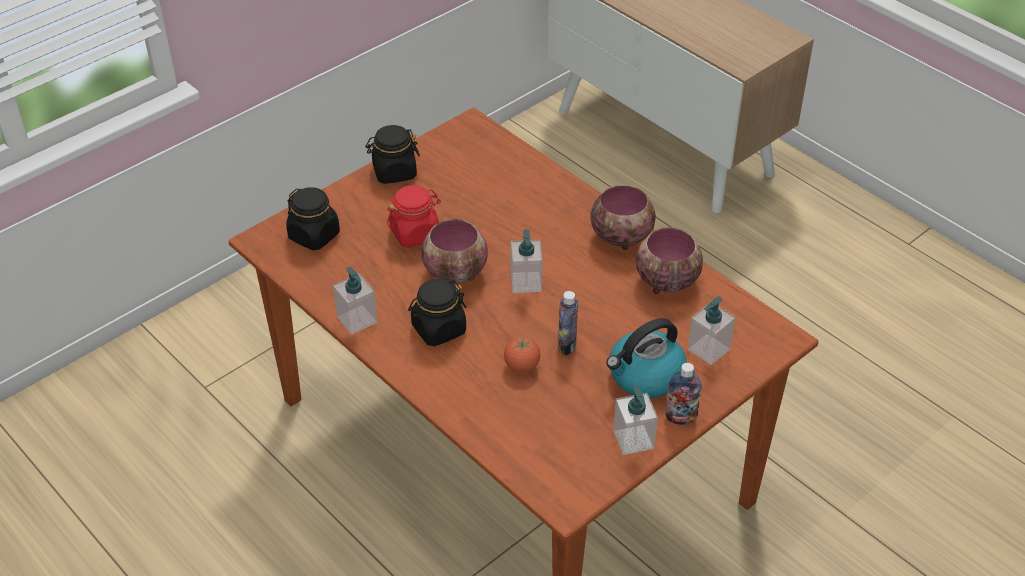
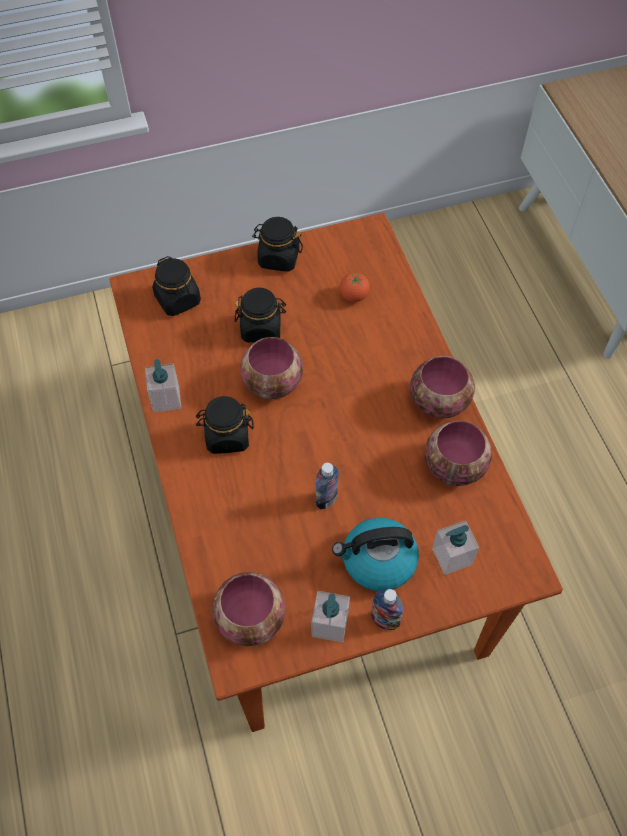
camera: 25 degrees right, 15 degrees up
(415, 233) = (261, 328): red jar -> black jar
(522, 366) = (276, 504): tomato -> tomato (354, 296)
(526, 282) = (327, 417): soap dispenser -> none
(558, 462) = (252, 619): none -> bowl

